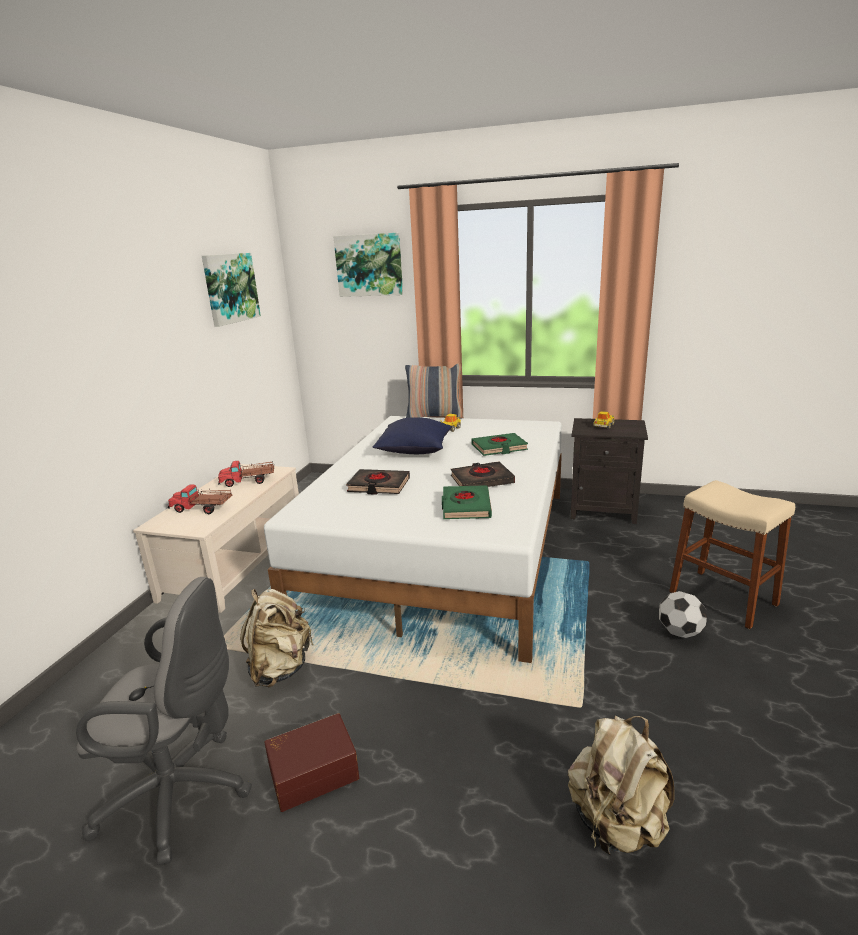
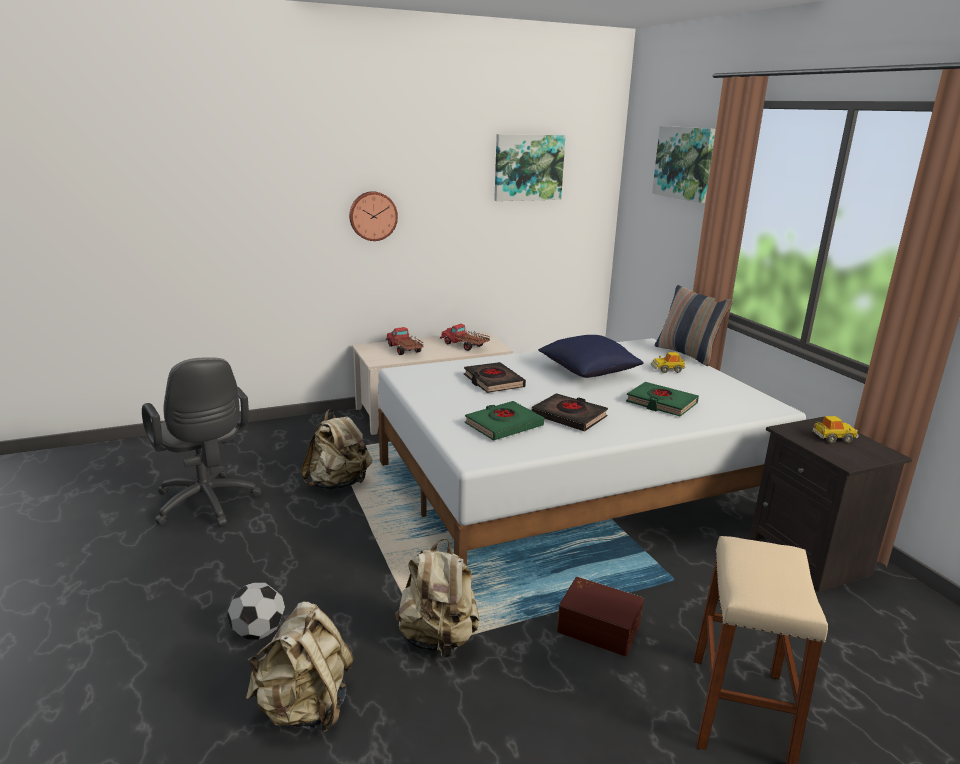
camera: 50 degrees right, 0 degrees up
(117, 367) = (373, 216): none -> wall clock
(313, 771) = (256, 541): brown storage box -> brown storage box (599, 626)
(576, 697) = (438, 639): none -> beige backpack
(680, 632) = (619, 686): football -> football (258, 632)

